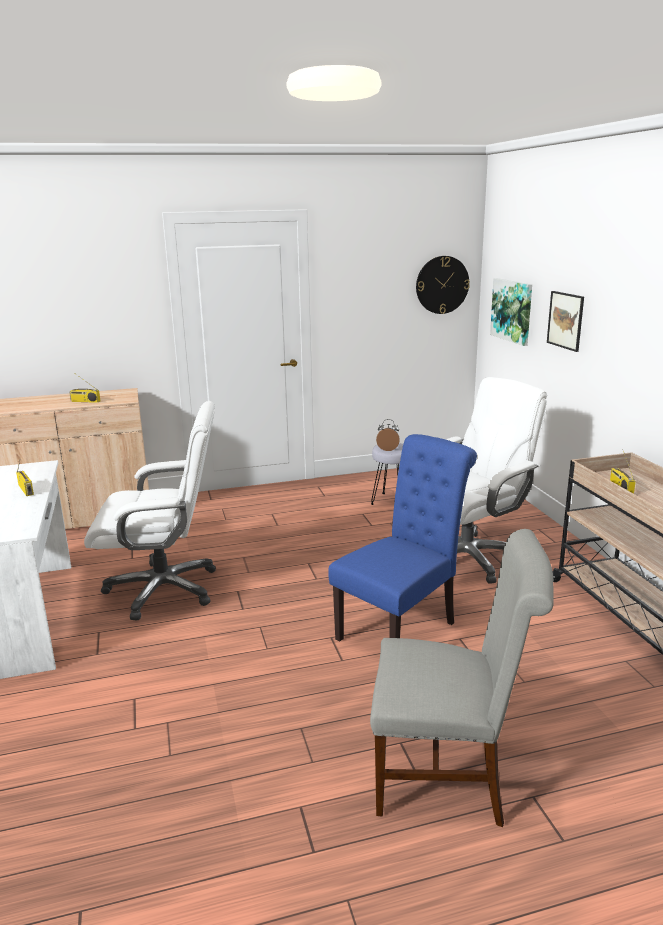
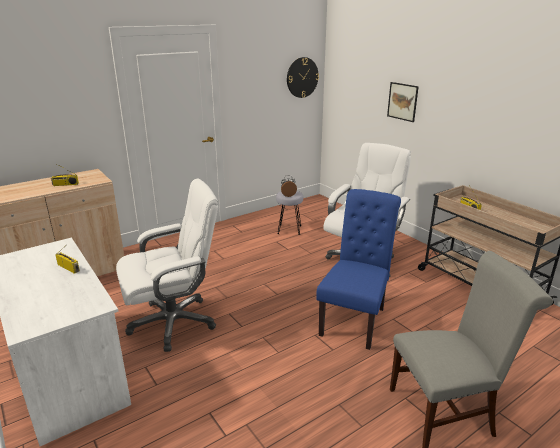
camera: 20 degrees left, 5 degrees up
(512, 310) = (355, 94): picture -> none

